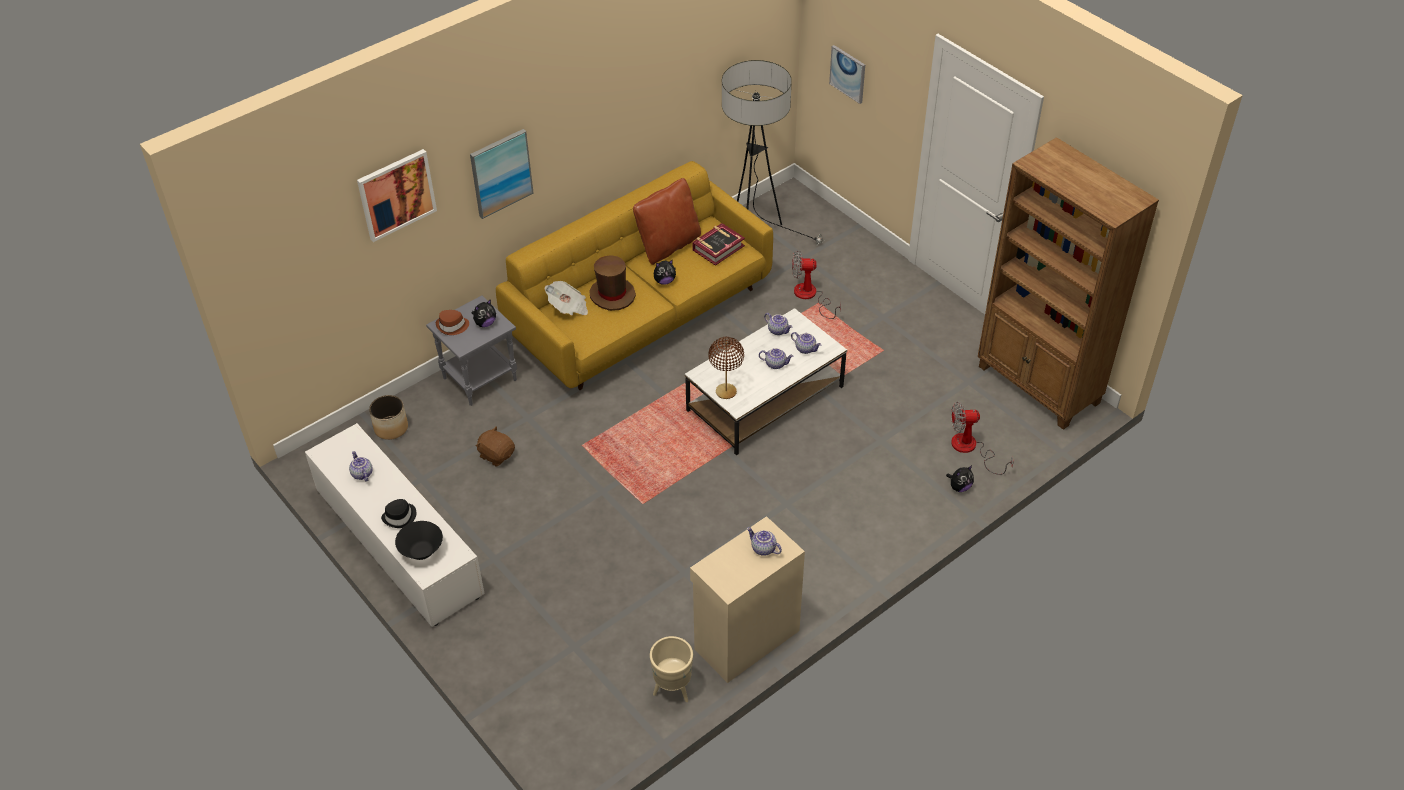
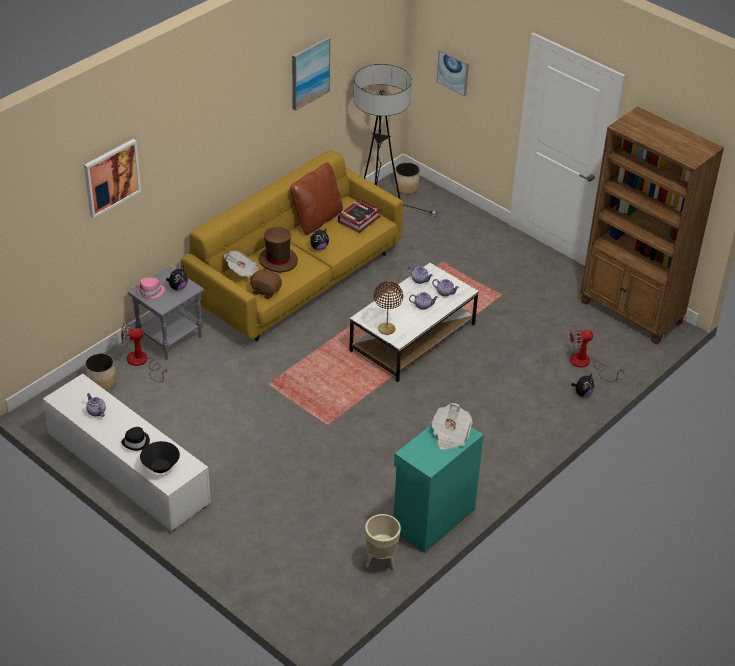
camera: 10 degrees left, 5 degrees down
(452, 326) = (150, 291): brown hat -> pink hat
(496, 455) = (197, 396): brown plush toy -> brown plush toy (266, 291)
(501, 173) = (188, 159): picture -> picture (309, 73)
(745, 639) = (432, 519): beige cabinet -> turquoise cabinet
(763, 549) = (450, 435): teapot -> newspaper
(793, 205) = (406, 187): none -> planter
(810, 296) = (434, 257): fan -> fan (142, 363)

